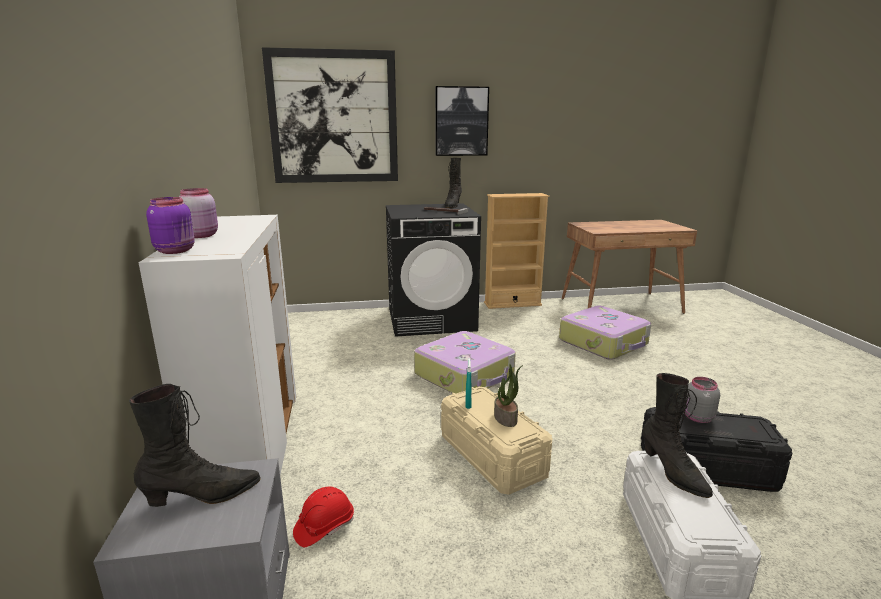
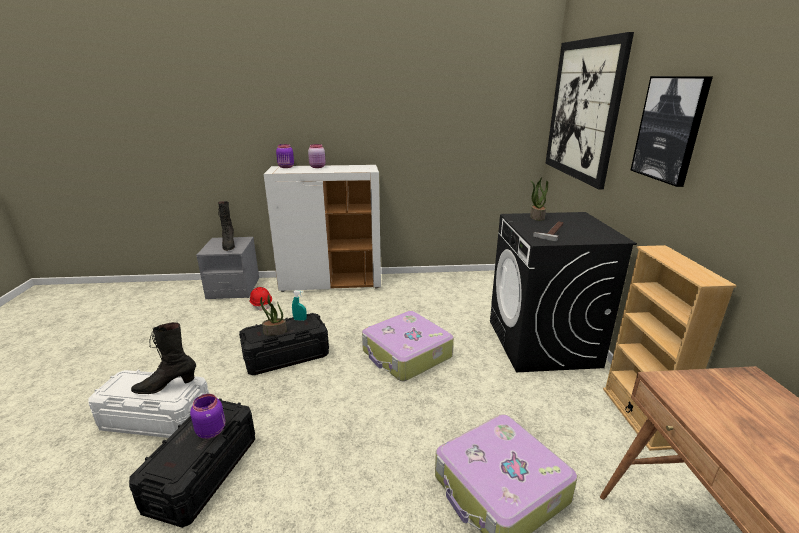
camera: 95 degrees right, 5 degrees up
(403, 212) = (536, 217): none -> potted plant
(452, 206) = (600, 236): black boot -> none
(492, 456) = (286, 356): beige storage box -> black storage box
(697, 418) = (211, 430): grey jar -> purple jar

